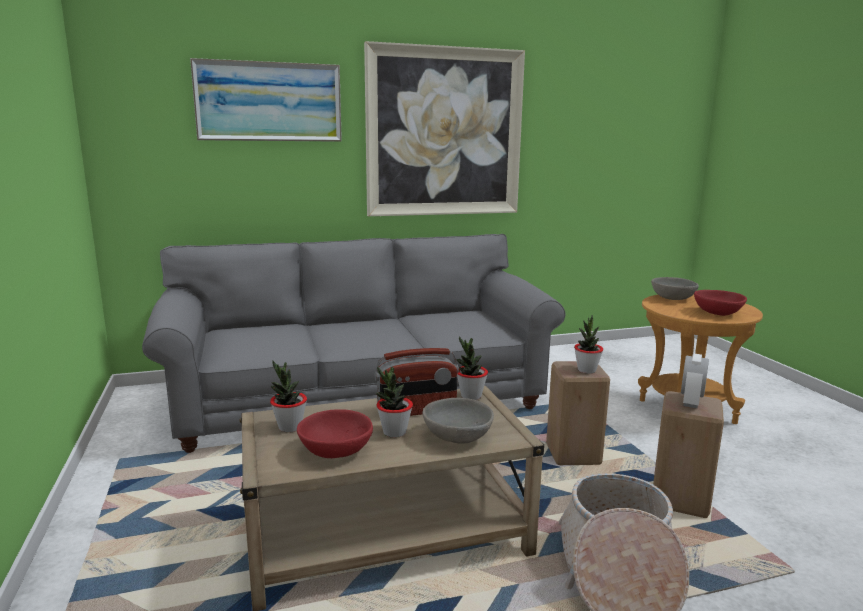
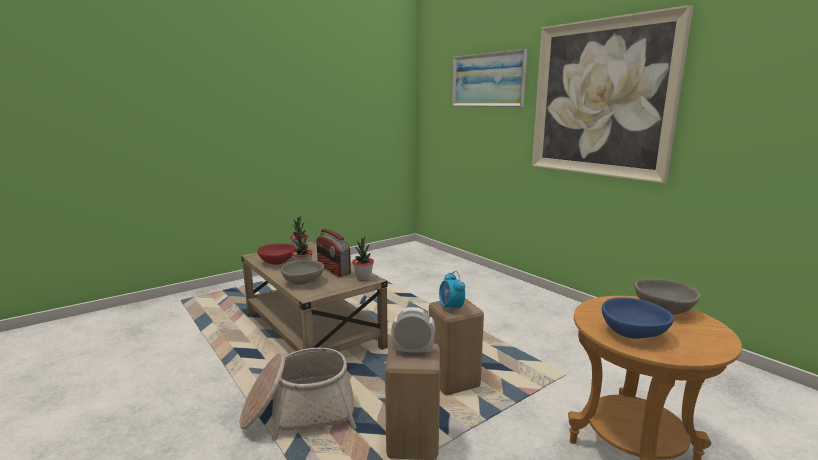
camera: 70 degrees right, 0 degrees up
(359, 397) = (466, 291): grey sofa -> none
(586, 370) = (451, 308): potted plant -> alarm clock
(718, 313) = (632, 334): red bowl -> blue bowl

